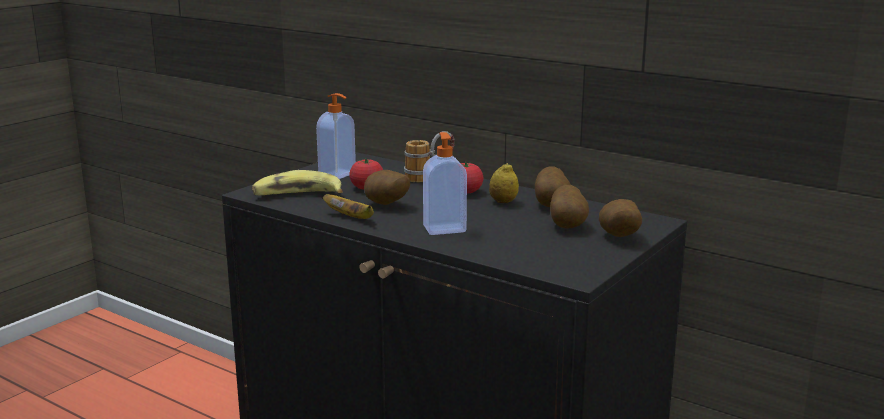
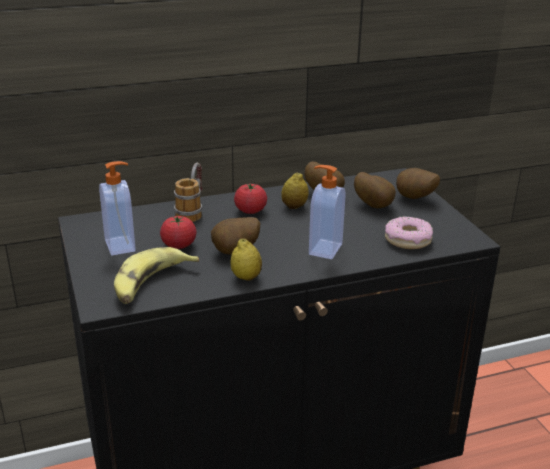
camera: 55 degrees left, 10 degrees up
(352, 217) = (246, 277): banana -> lemon
(522, 252) = (408, 240): none -> donut

